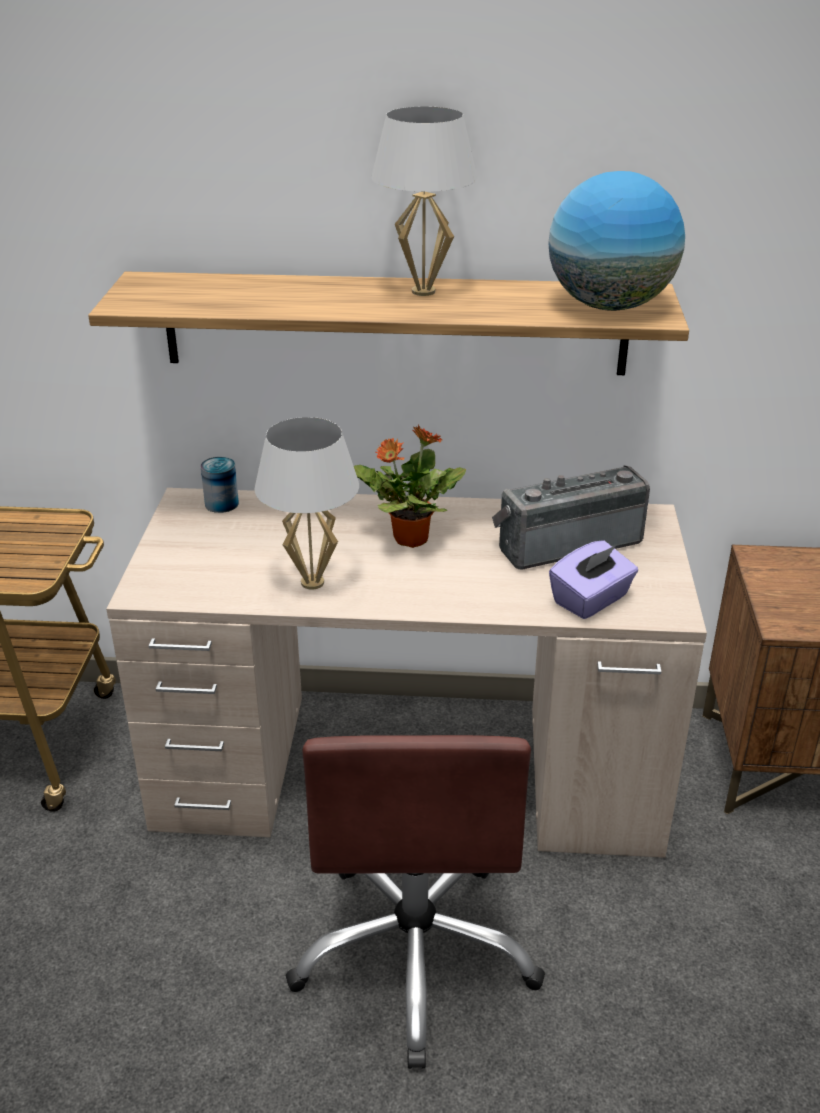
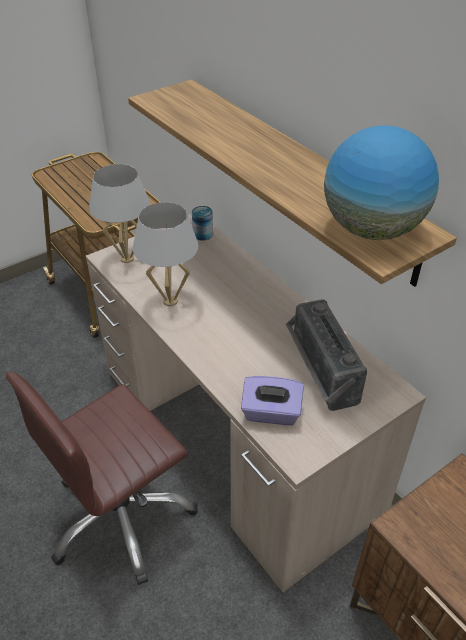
camera: 50 degrees right, 10 degrees up
(409, 539) = (247, 310): potted plant -> none
(423, 291) = (291, 161): white table lamp -> white table lamp (126, 259)
(567, 543) = (319, 372): radio -> radio turned 135 degrees counterclockwise

